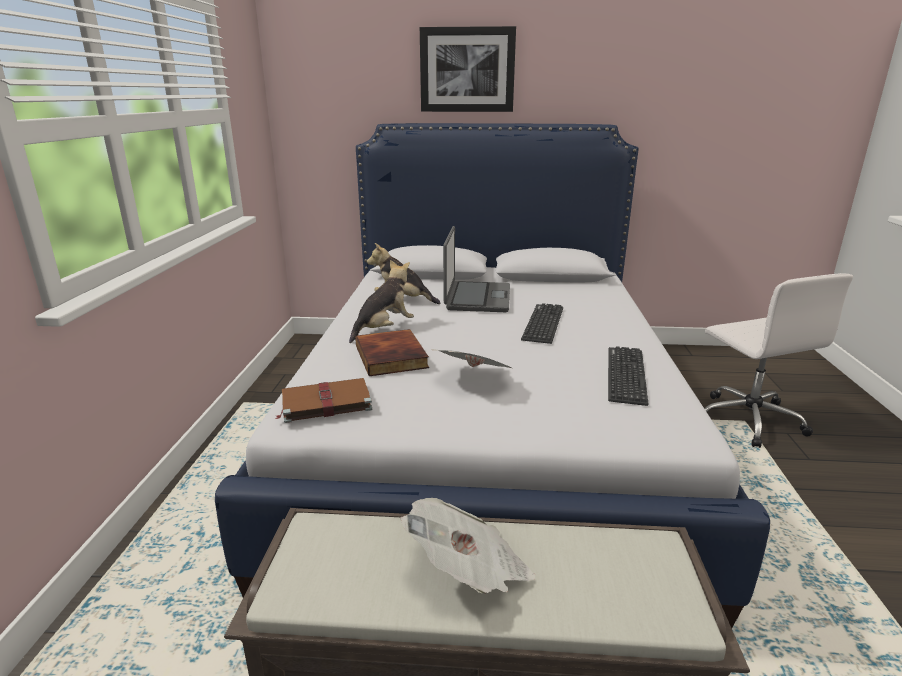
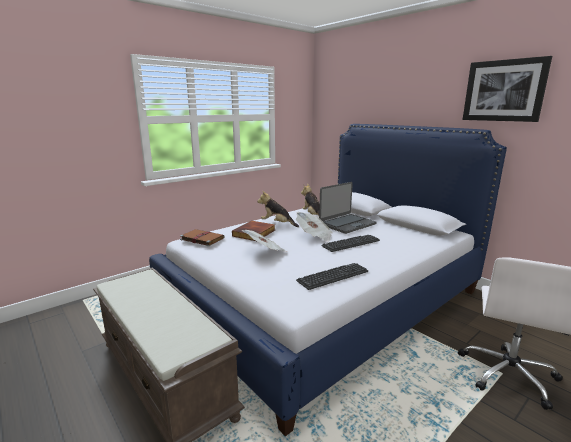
camera: 45 degrees right, 5 degrees down
(384, 329) = (277, 224): plush toy -> plush toy turned 150 degrees counterclockwise
(467, 70) = (402, 94): picture -> picture (503, 91)
(469, 571) = (151, 306): newspaper -> newspaper (314, 236)

